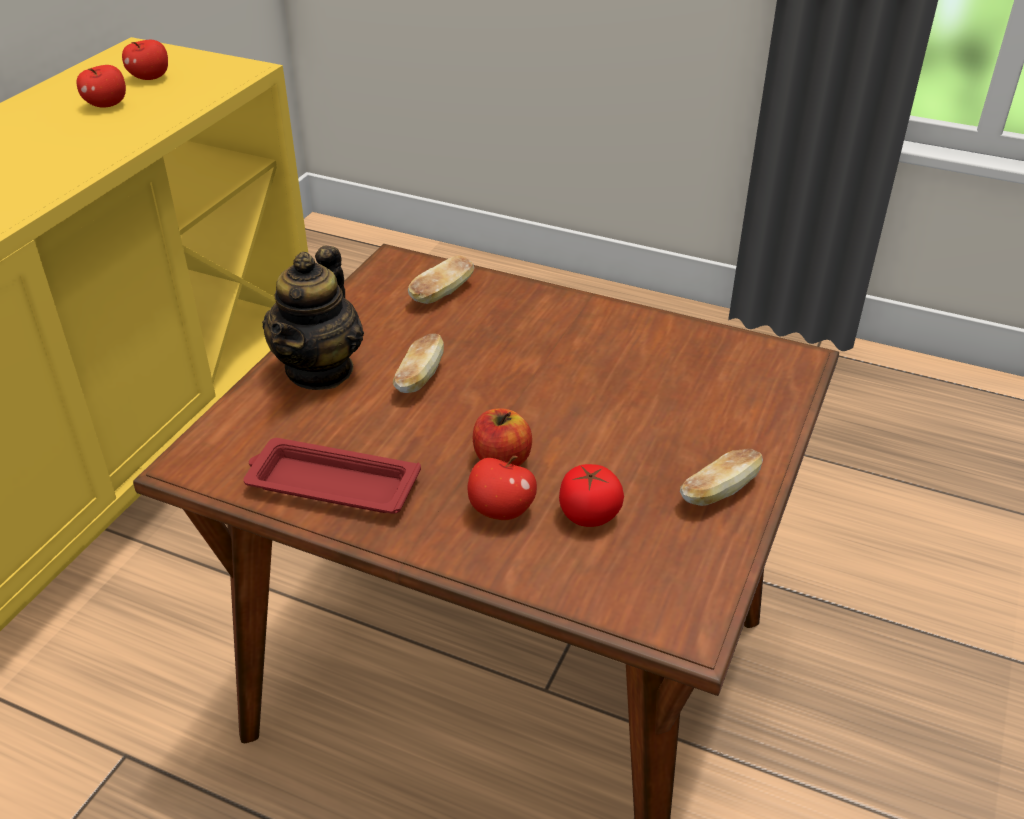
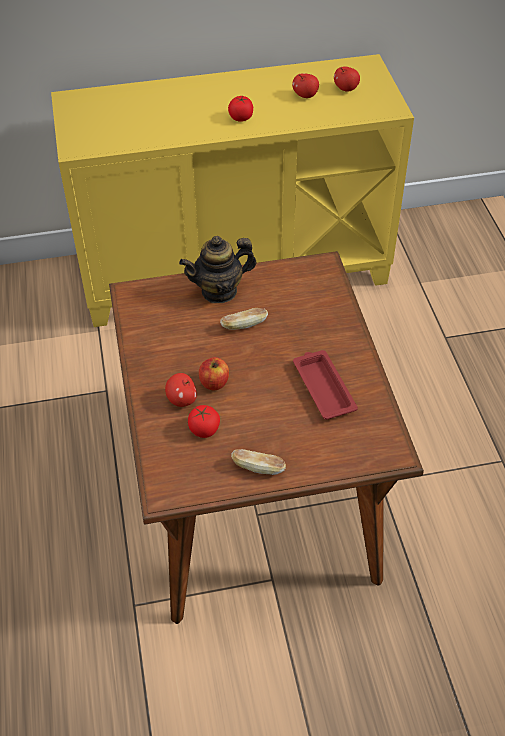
camera: 55 degrees right, 10 degrees up
(54, 163) = (241, 117): none -> tomato
(330, 484) = (152, 339): red tray -> red tray (323, 387)
(442, 294) = (314, 295): bread -> none

